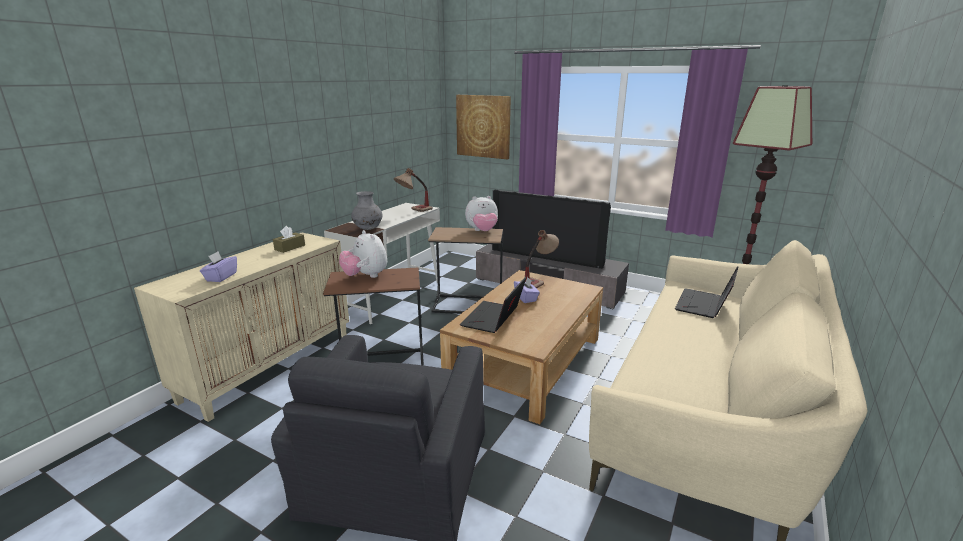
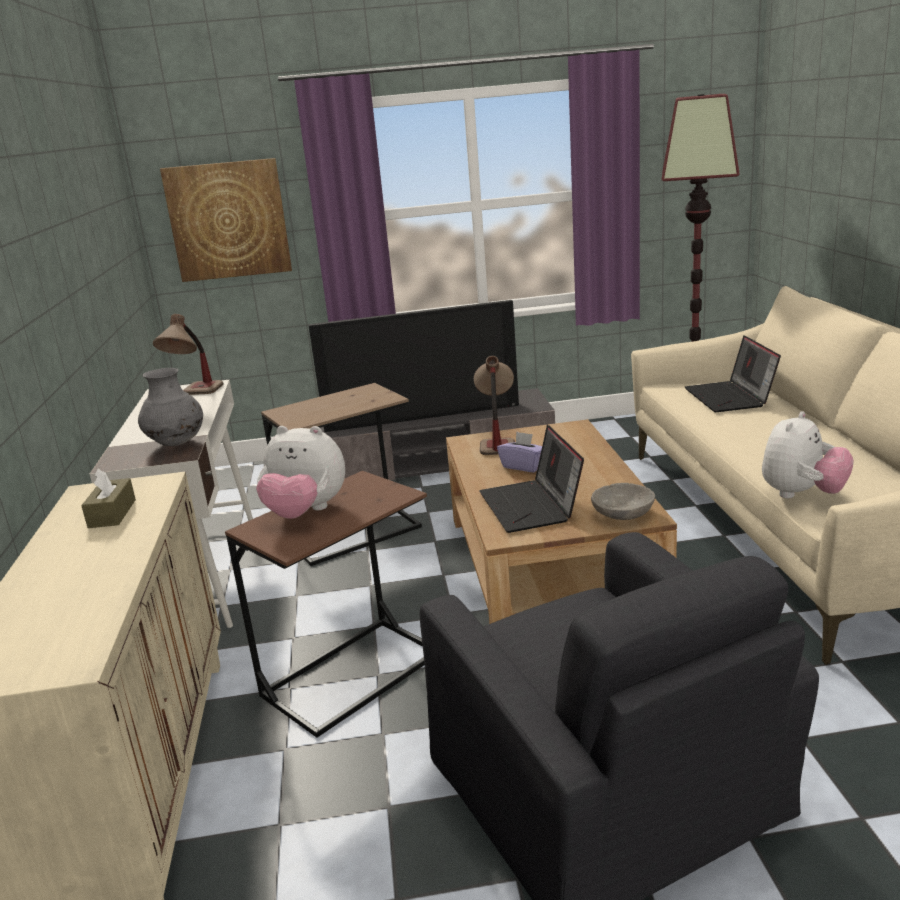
camera: 35 degrees left, 0 degrees up
(221, 277) = (88, 605): purple tissue box -> none
(482, 231) = (352, 394): plush toy -> plush toy (802, 494)
(526, 342) = (623, 514): none -> grey bowl

